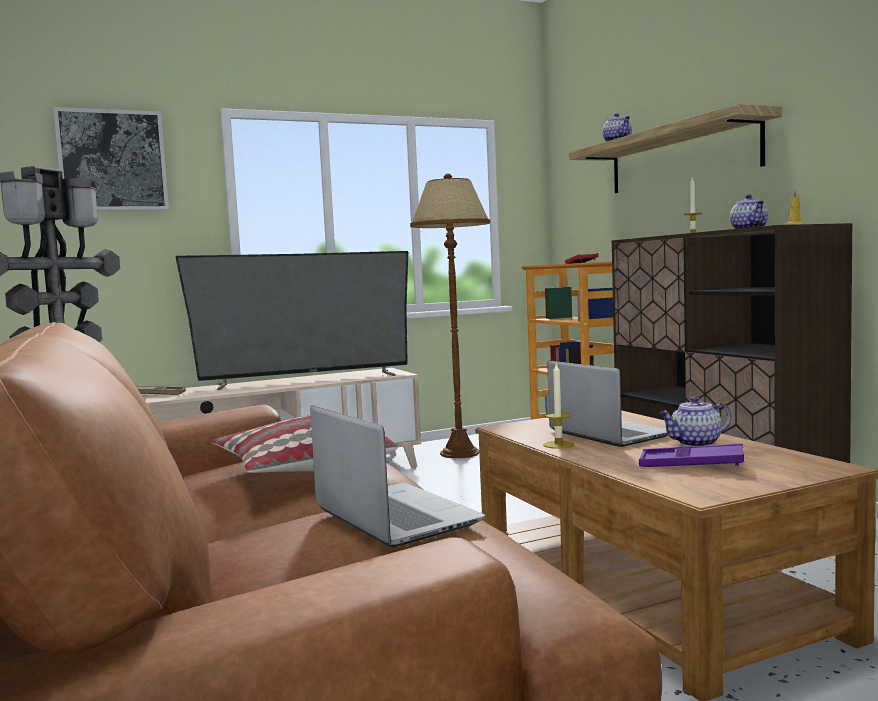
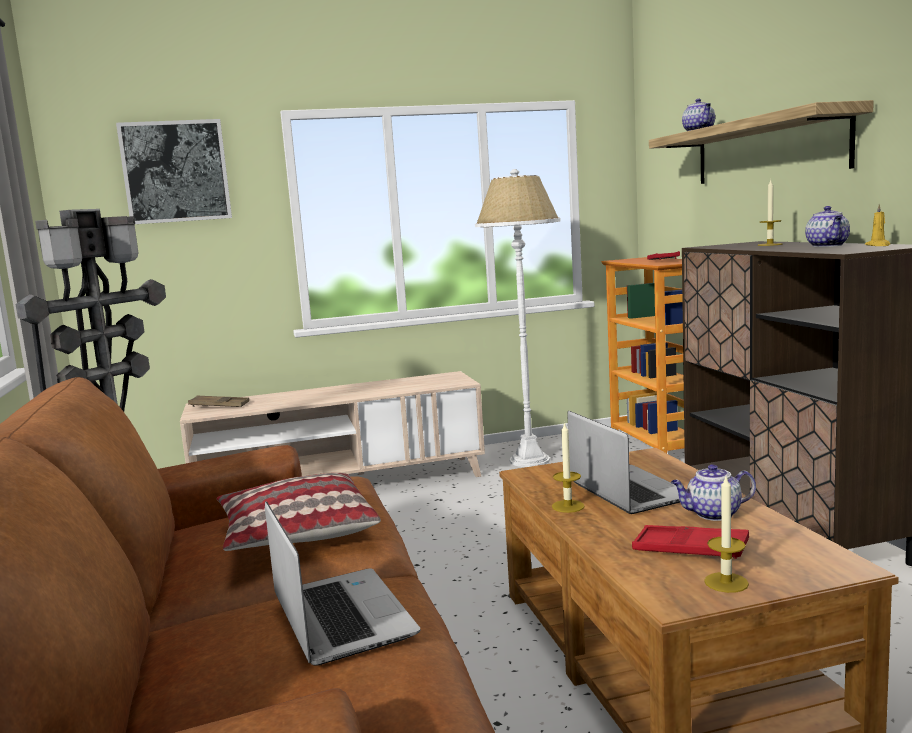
camera: 10 degrees right, 5 degrees up
(306, 380) = (368, 389): television -> none
(460, 453) = (530, 460): brown floor lamp -> white floor lamp
(691, 464) = (690, 549): purple tray -> red tray
(738, 481) = (726, 582): none -> candle

